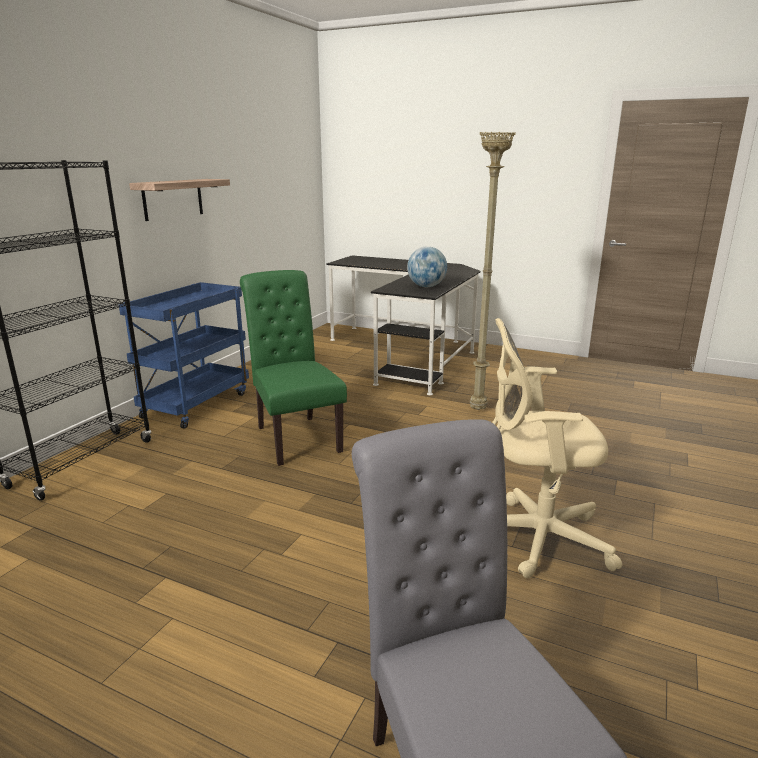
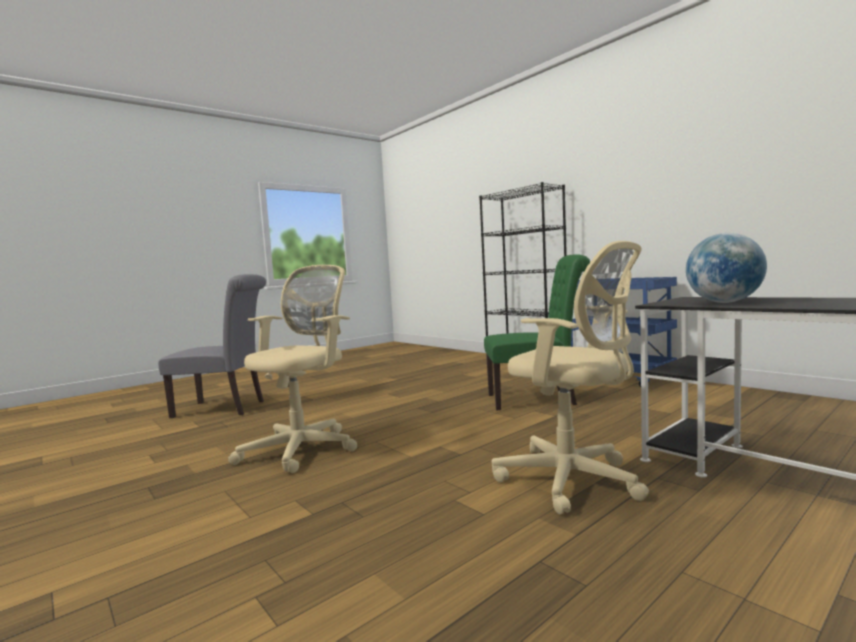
camera: 115 degrees right, 15 degrees down
(173, 199) = (665, 200): shelf -> none
(479, 409) = (573, 481): beige floor lamp -> beige office chair

